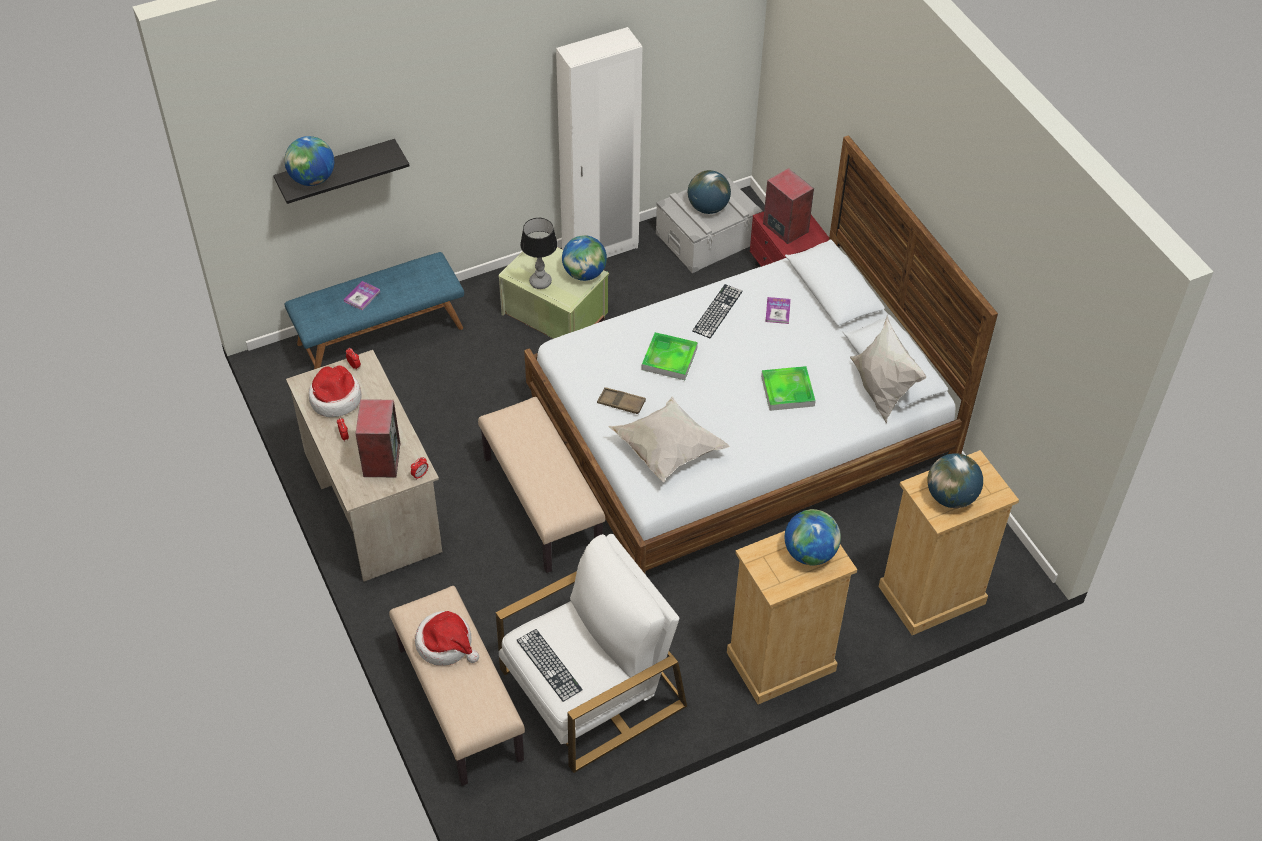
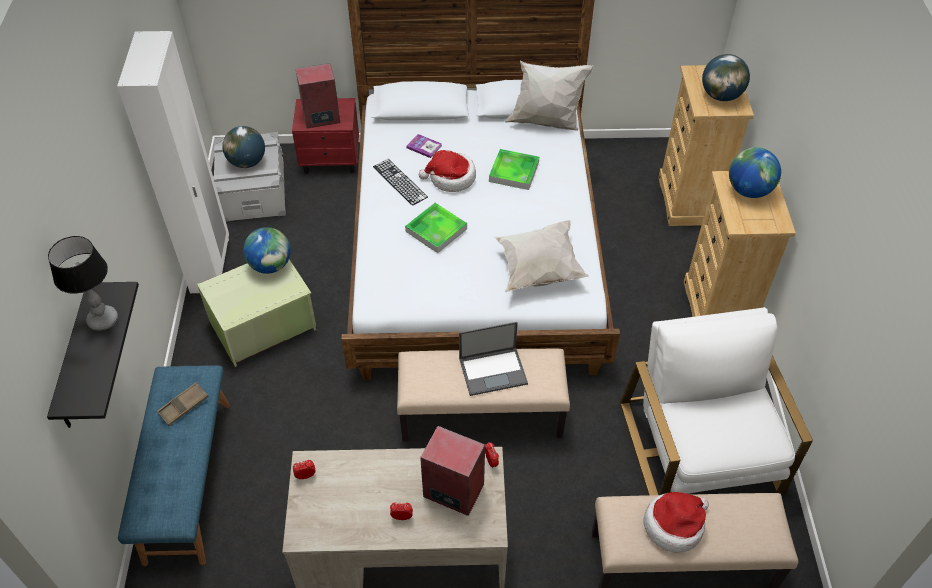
camera: 65 degrees left, 0 degrees up
(312, 179) = (89, 378): globe -> none
(335, 398) = (342, 509): hat -> hat (451, 178)
(362, 296) = (170, 455): book -> none
(540, 281) = (256, 301): table lamp -> table lamp (102, 320)
(545, 466) = (493, 370): none -> laptop
(549, 665) = (735, 443): keyboard -> none
(621, 403) = (467, 281): brown tray -> brown tray (183, 406)

